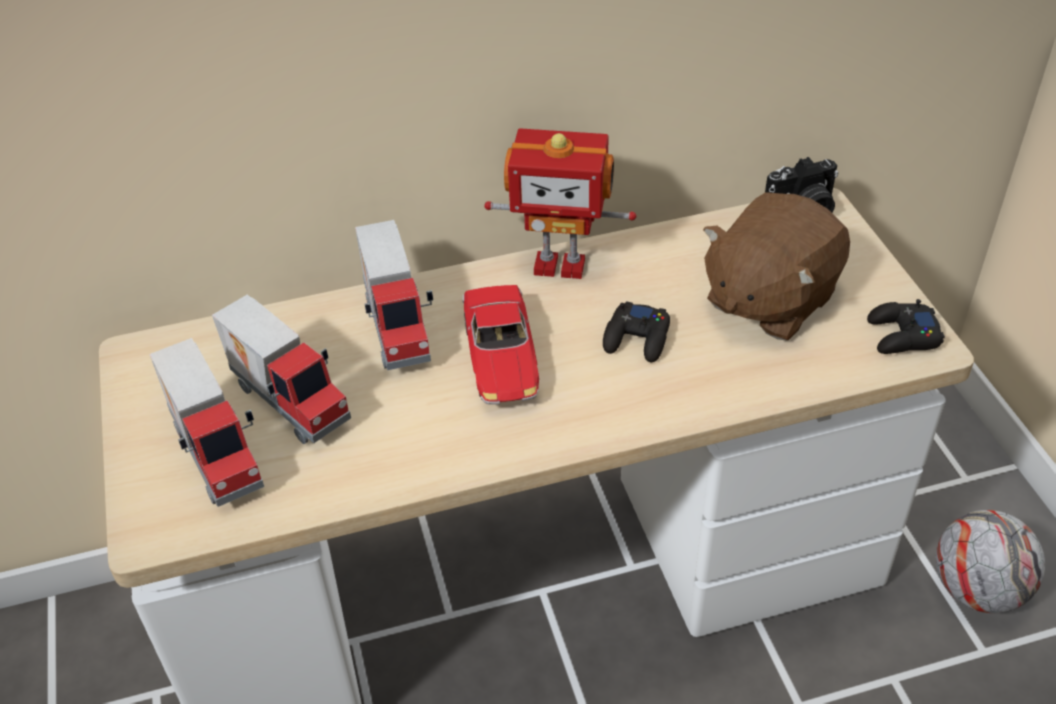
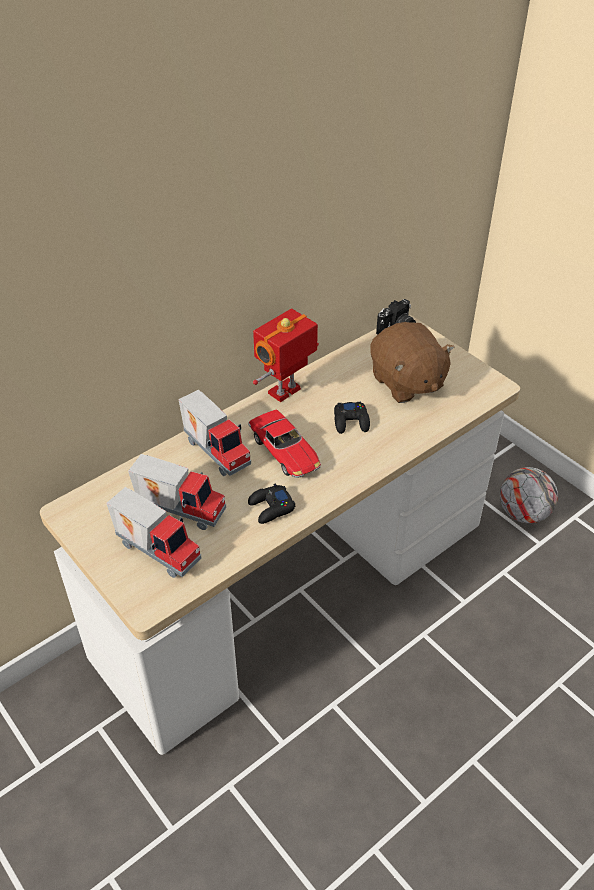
camera: 25 degrees left, 0 degrees up
(560, 264) = (286, 392): toy robot -> toy robot turned 150 degrees clockwise
(768, 300) = (406, 382): brown plush toy -> brown plush toy turned 45 degrees counterclockwise
(902, 336) = (481, 384): black game controller -> black game controller (271, 508)

